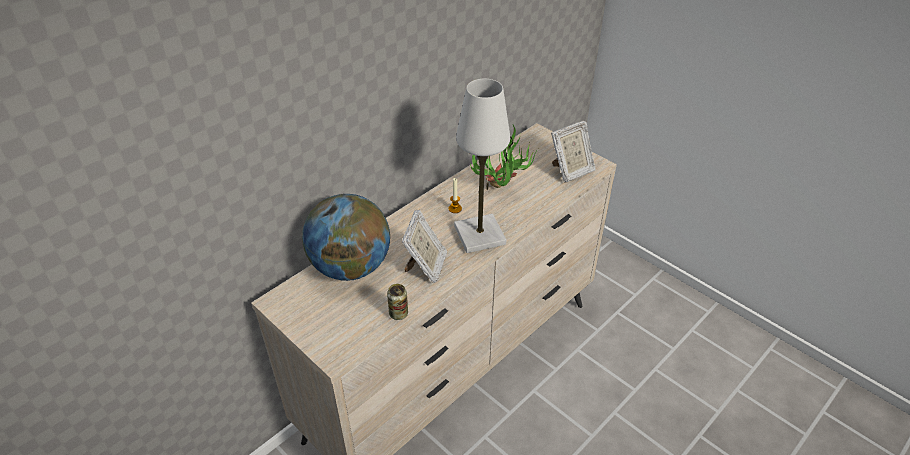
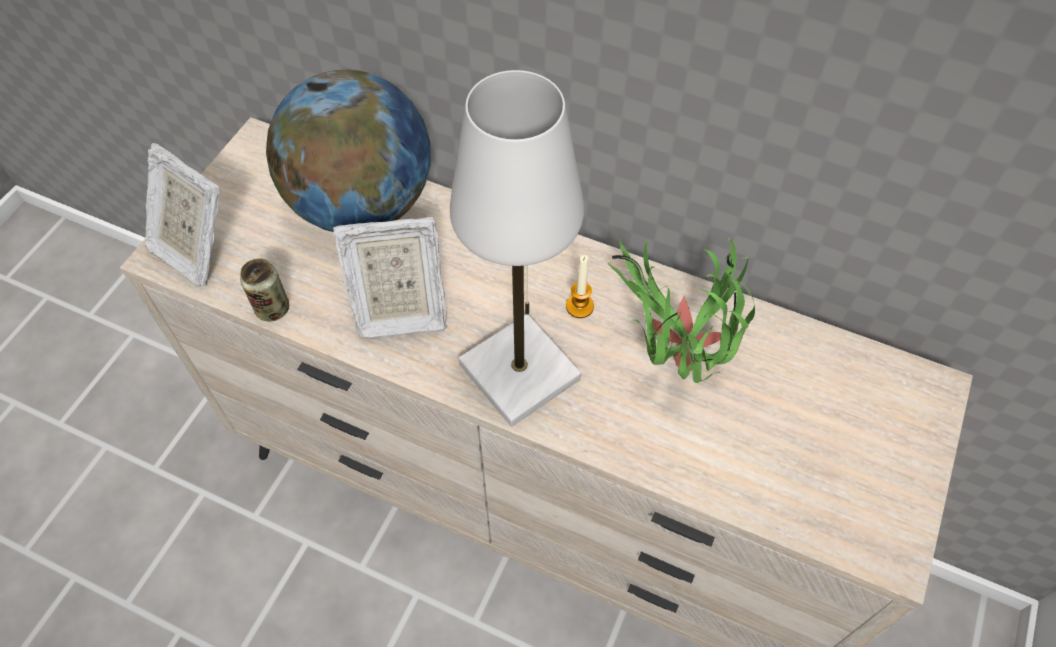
camera: 70 degrees right, 15 degrees up
(571, 171) = (827, 498): picture frame -> picture frame (196, 249)

